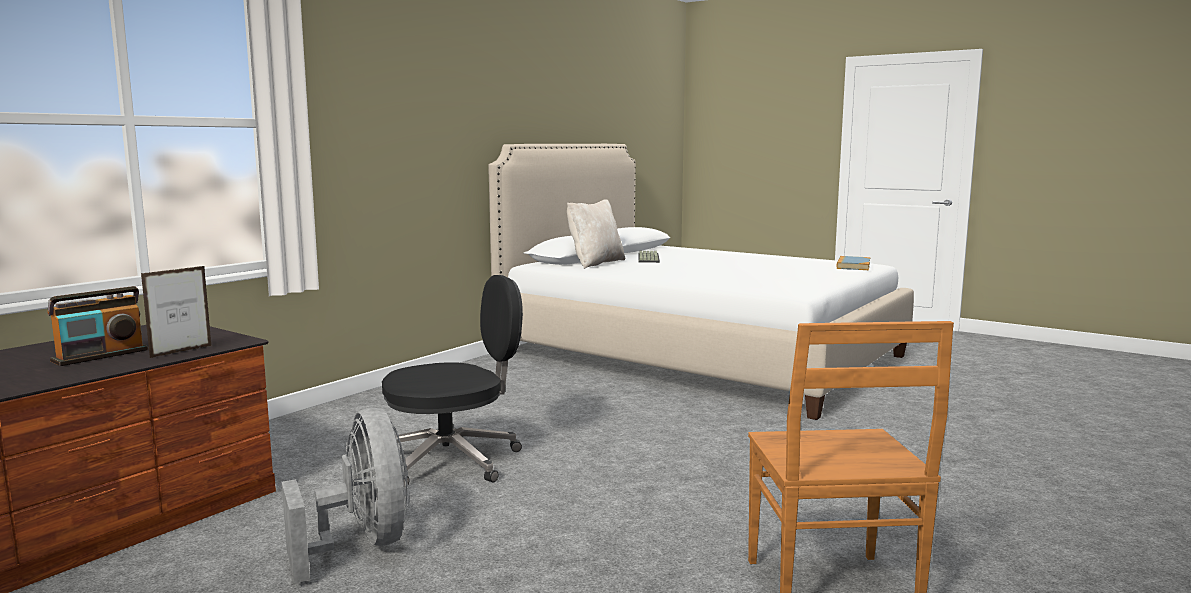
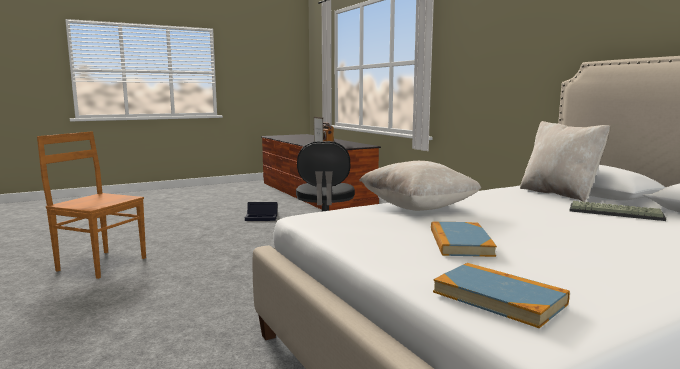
camera: 115 degrees right, 0 degrees up
(362, 544) = (262, 217): grey fan -> black storage box
(713, 279) = (417, 207): none -> beige pillow
(787, 270) = (460, 242): none -> book

